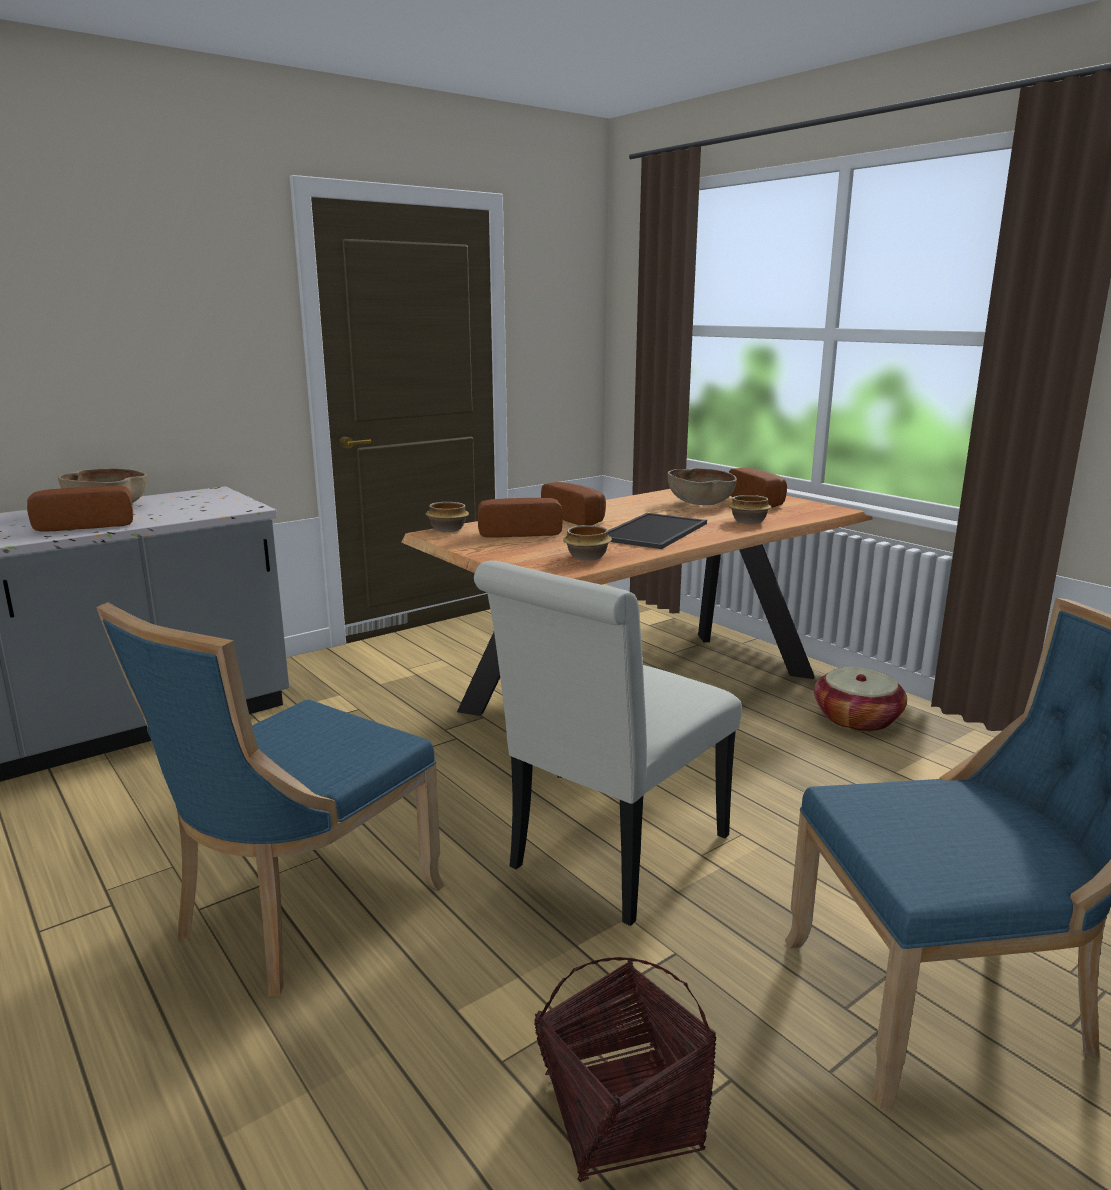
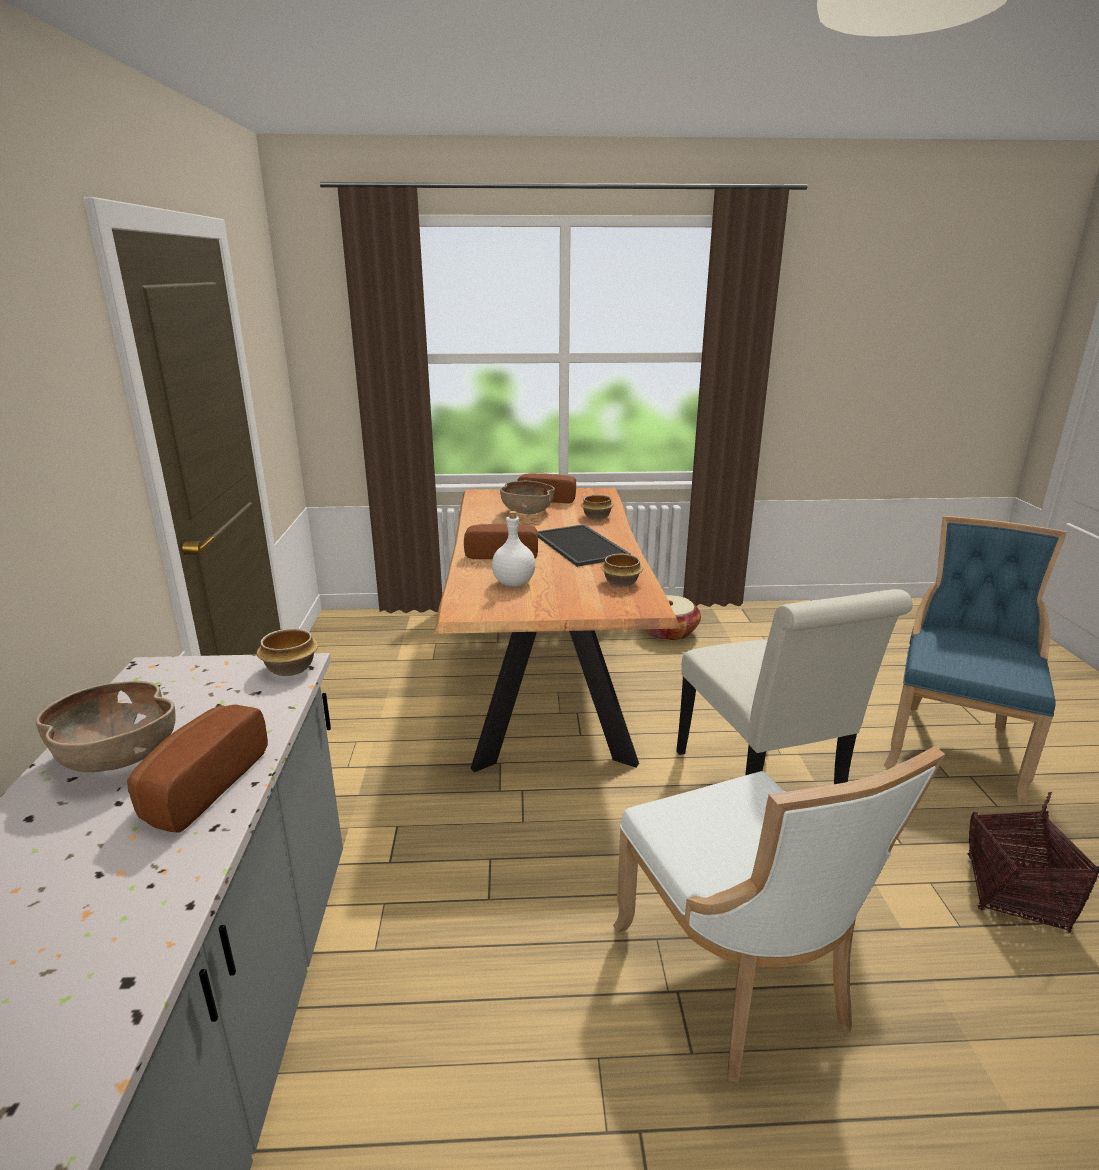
camera: 55 degrees left, 5 degrees up
(299, 913) = (738, 979): blue chair -> white chair
(447, 529) = (458, 604): bowl -> bowl (289, 669)
(518, 533) = (514, 583): bread -> white bottle

